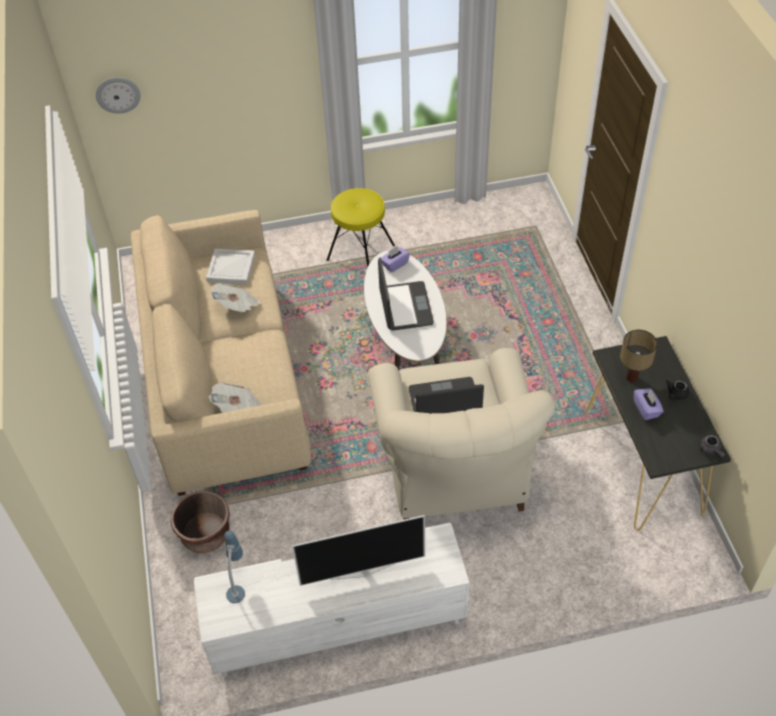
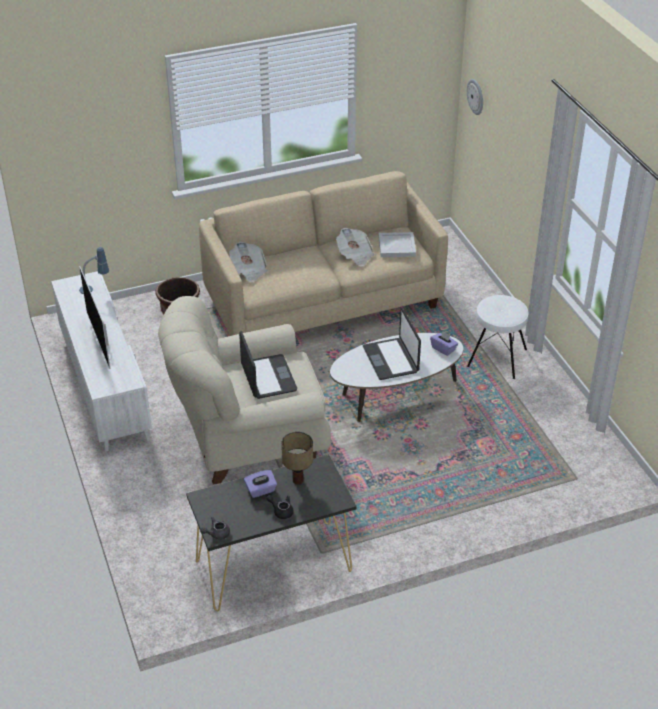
camera: 80 degrees right, 10 degrees down
(361, 252) = (497, 358): yellow stool -> white stool
(405, 307) = (391, 359): laptop -> laptop turned 90 degrees clockwise

